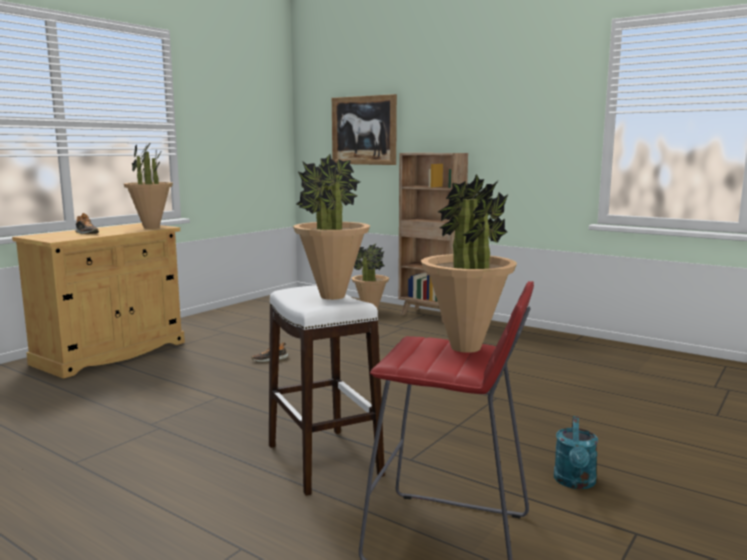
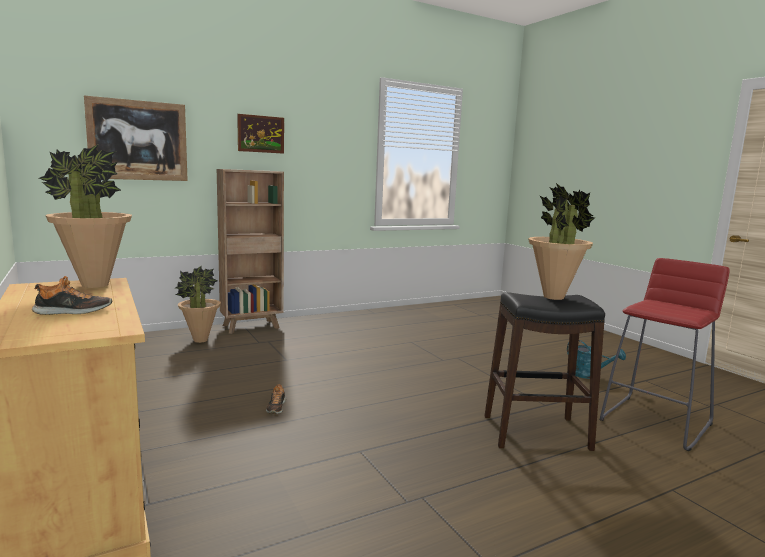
camera: 65 degrees left, 0 degrees up
(323, 460) = (535, 432): white stool -> black stool
(460, 114) = (261, 134): none -> picture
(465, 347) = (659, 303): potted plant -> none

